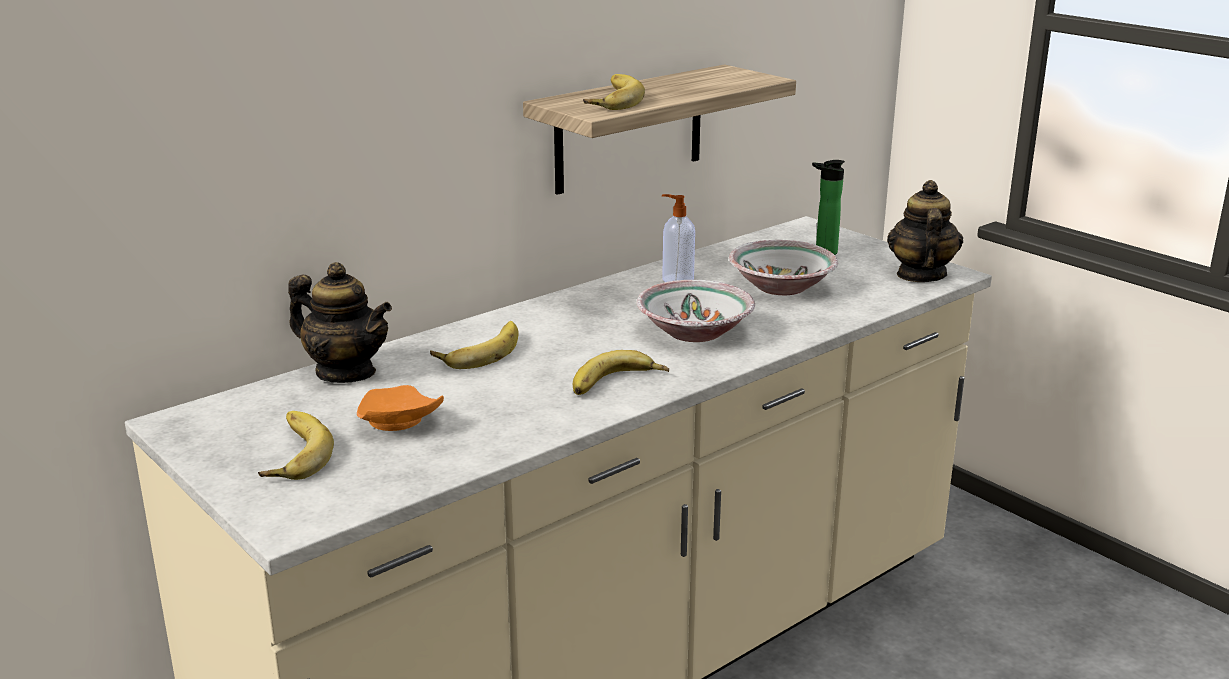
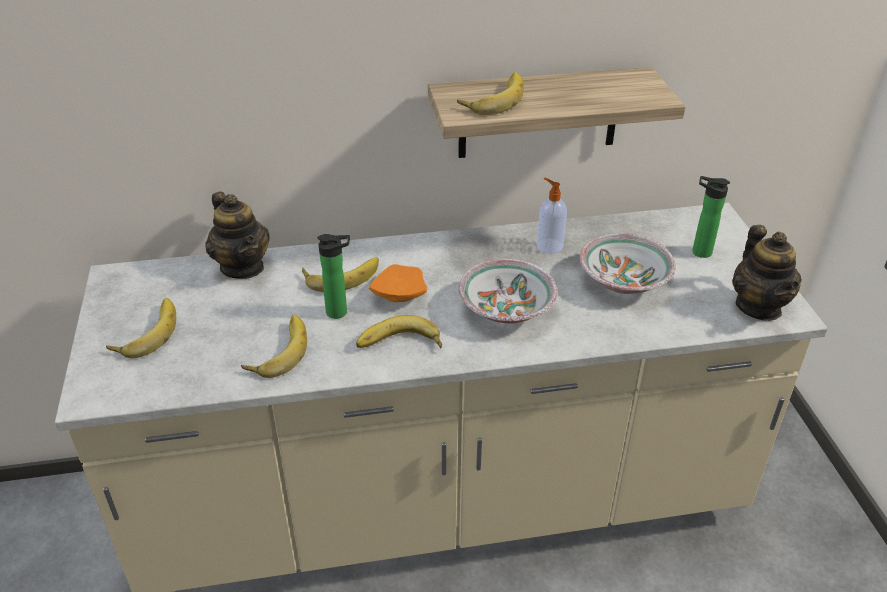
camera: 30 degrees right, 15 degrees up
(397, 423) = (228, 328): orange plate -> orange plate (398, 295)
(483, 424) = (277, 350): none -> banana
(516, 377) = (340, 312): none -> bottle
(920, 275) = (758, 306): teapot -> teapot turned 135 degrees clockwise

